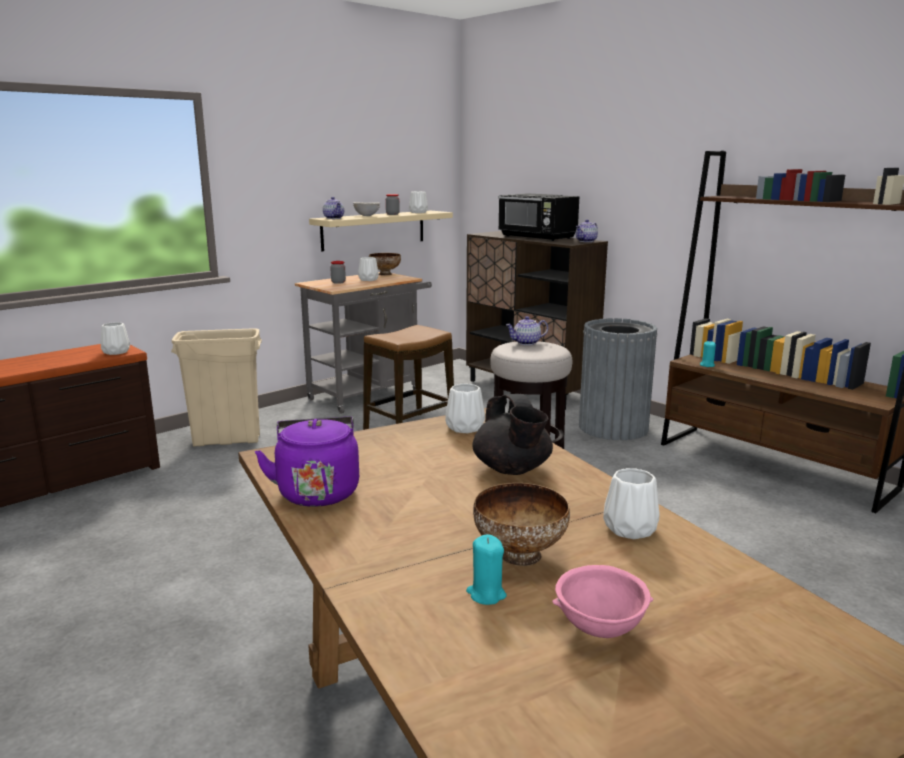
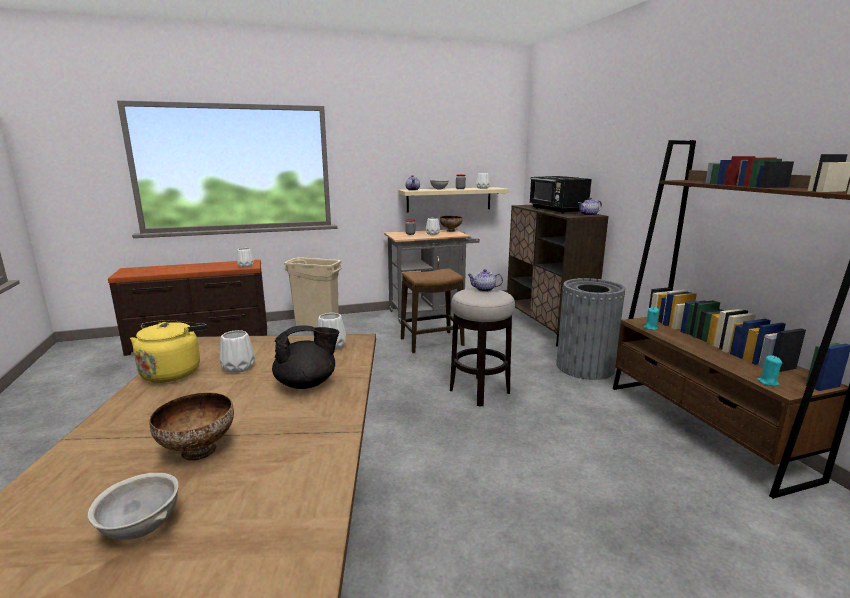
camera: 25 degrees right, 0 degrees up
(317, 491) = (173, 372): purple kettle -> yellow kettle
(486, 594) = (128, 473): turquoise candle -> turquoise candle (767, 382)
(512, 470) = (307, 383): black teapot -> black teapot turned 120 degrees counterclockwise
(600, 630) = (140, 529): pink bowl -> grey bowl
(631, 529) = (304, 452): white vase -> white vase (239, 367)

